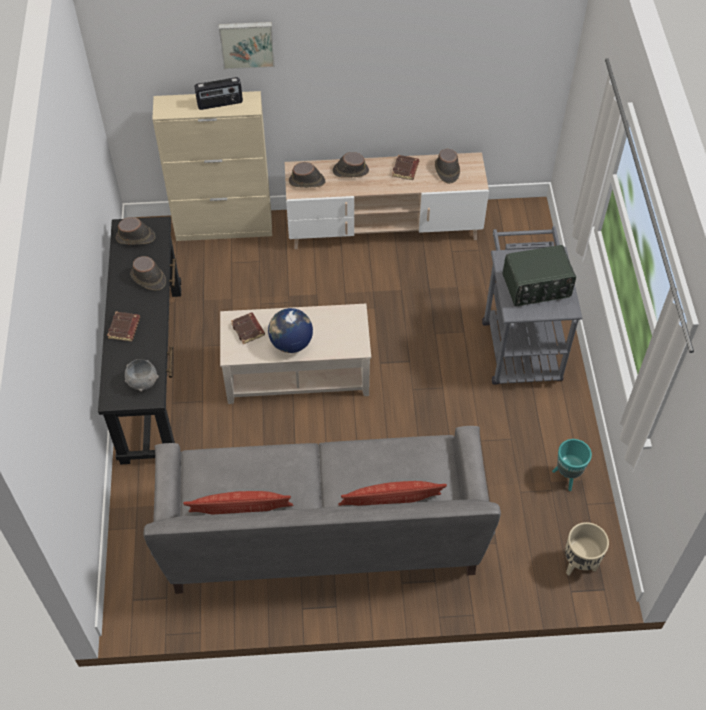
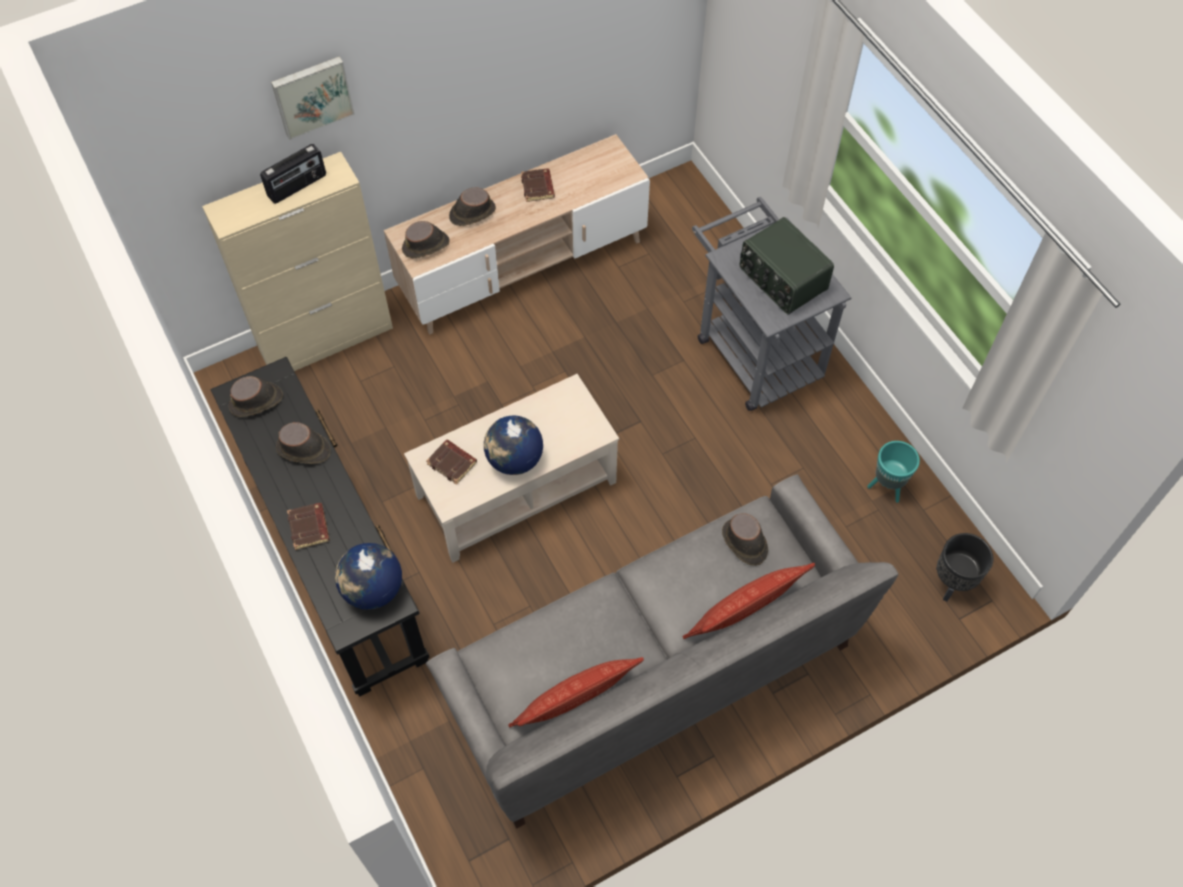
camera: 25 degrees left, 5 degrees up
(142, 382) = (373, 589): grey bowl -> globe
(446, 170) = (587, 171): brown hat -> brown hat (744, 543)
(536, 287) = (781, 279): radio -> radio turned 90 degrees clockwise
(578, 564) = (951, 583): beige planter -> black planter

